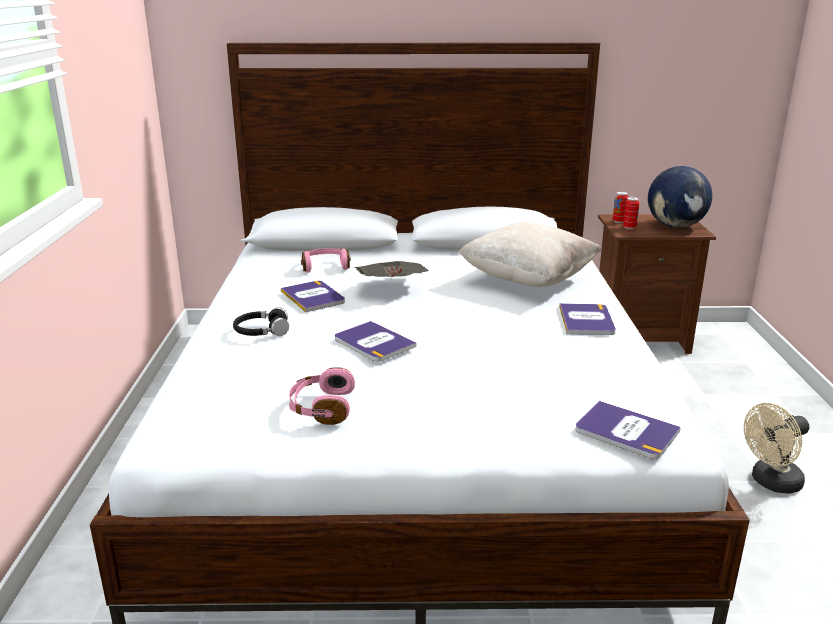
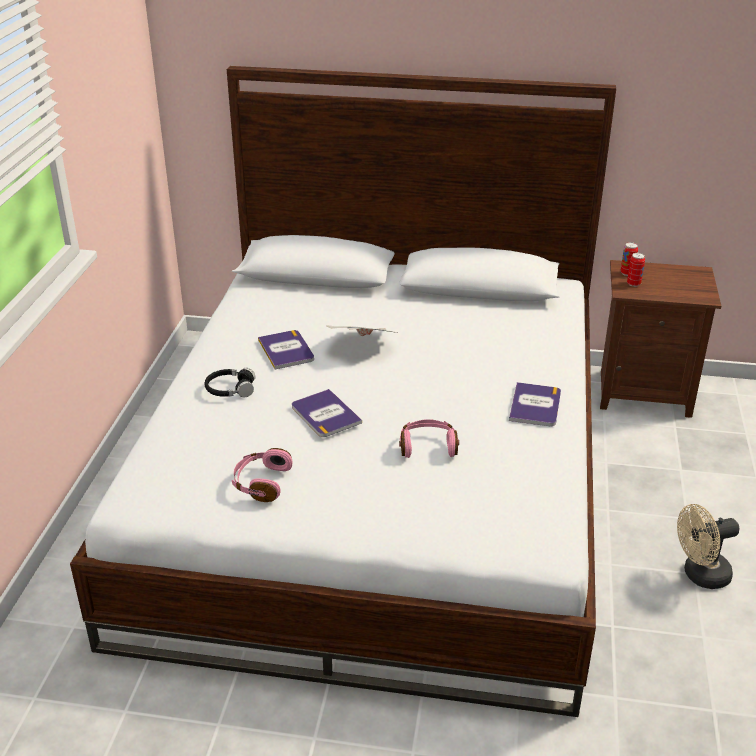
camera: 10 degrees right, 10 degrees up
(325, 267) = (308, 309): pink headphones -> pink headphones (428, 446)
(528, 280) = (501, 346): beige pillow -> none
(626, 431) = (511, 537): book -> none
(675, 226) = (685, 286): globe -> none

